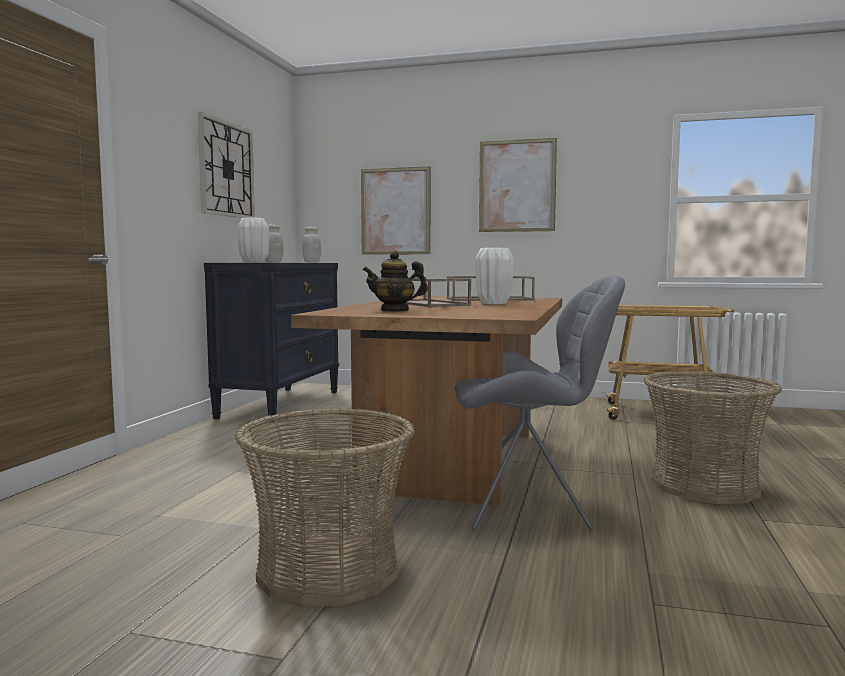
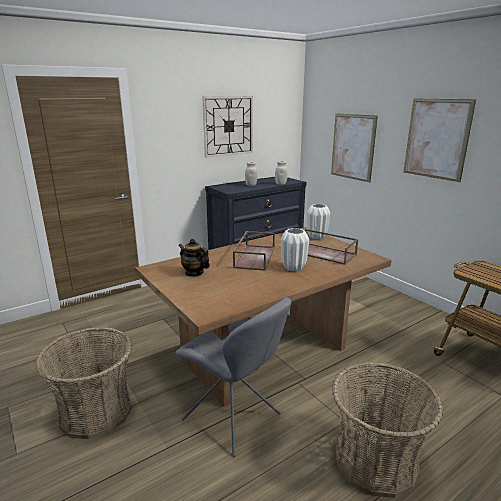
camera: 40 degrees right, 15 degrees up
(254, 262) = (230, 188): white vase -> white vase (317, 237)

